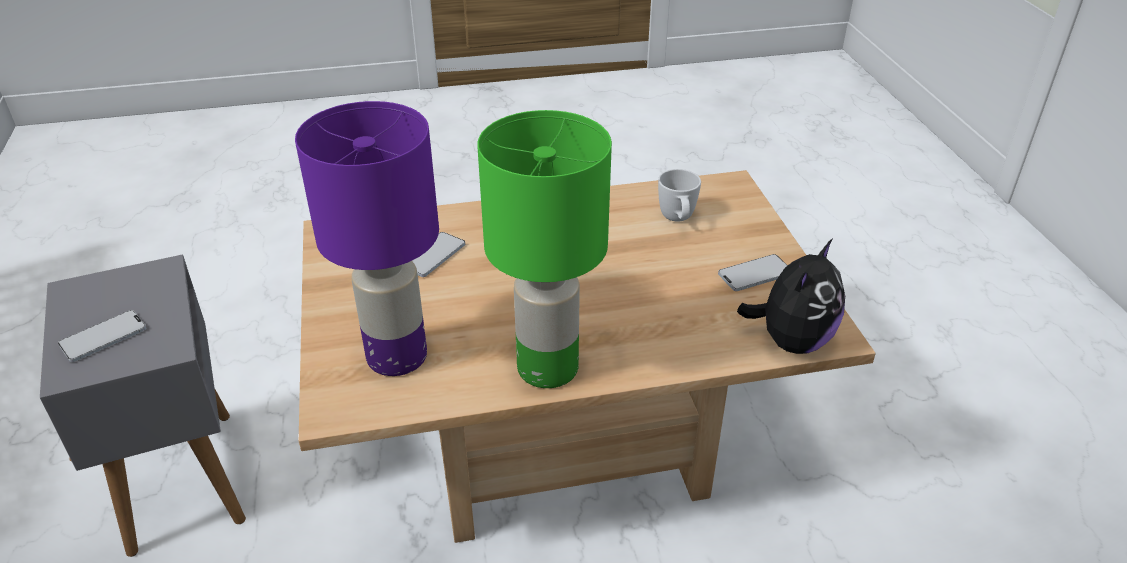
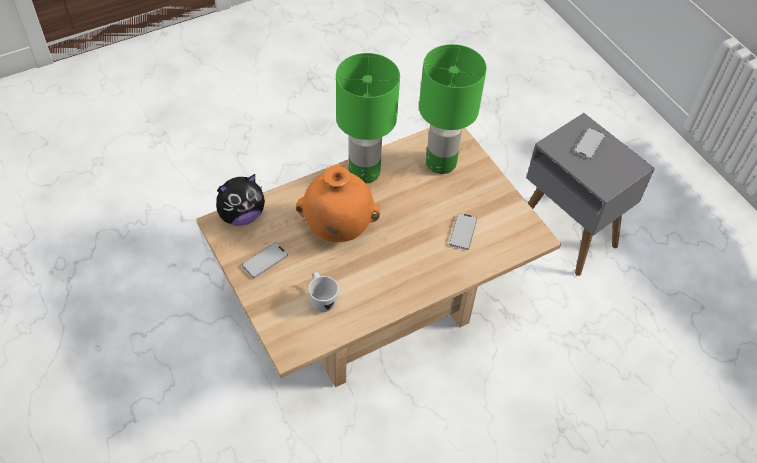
camera: 160 degrees right, 15 degrees up
(396, 355) = (441, 163): purple table lamp -> green table lamp
(629, 292) = (337, 229): none -> orange vase
(791, 340) = (241, 215): plush toy -> plush toy turned 135 degrees counterclockwise

